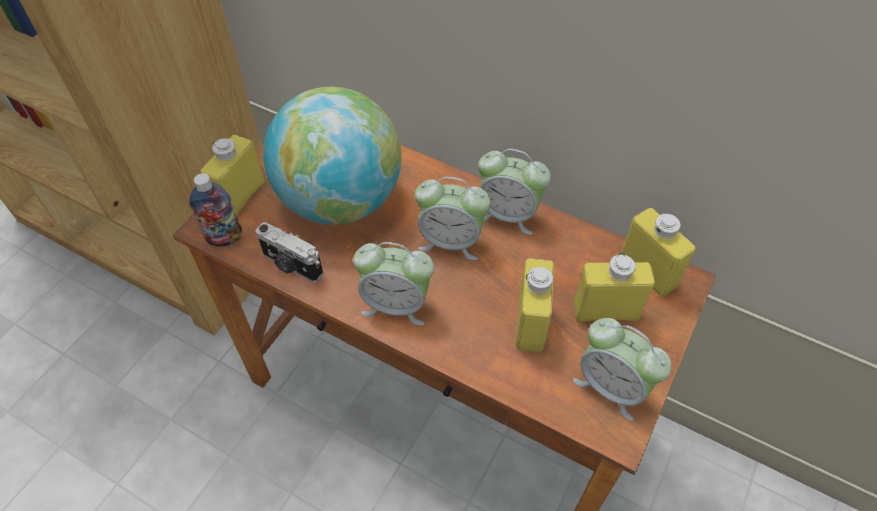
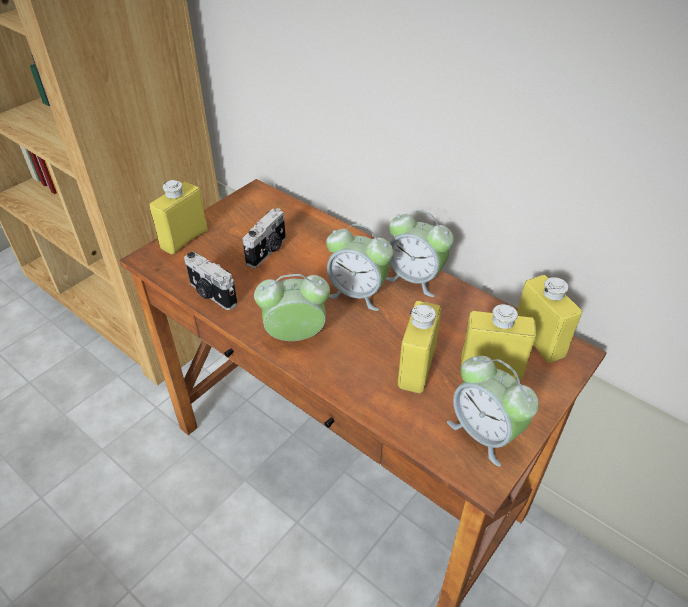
camera: 10 degrees right, 10 degrees down
(224, 238) = (161, 267): bottle -> none
(340, 201) = (268, 251): globe -> camera
(396, 304) = (295, 336): alarm clock -> alarm clock turned 150 degrees clockwise

